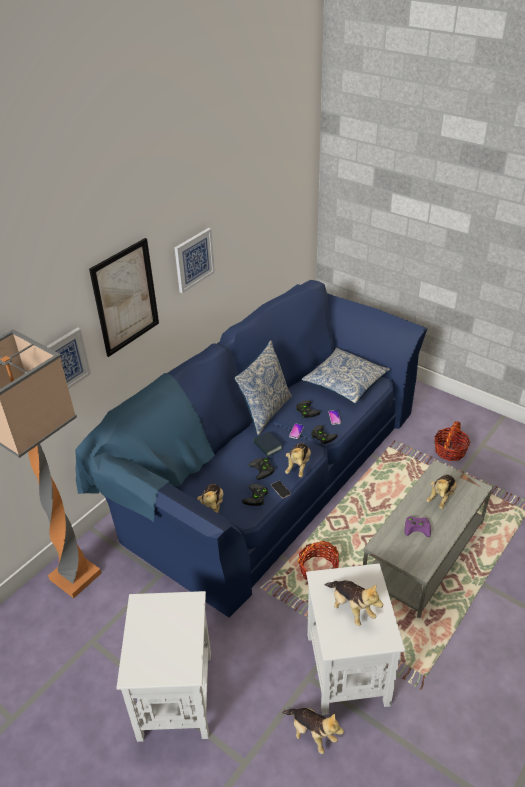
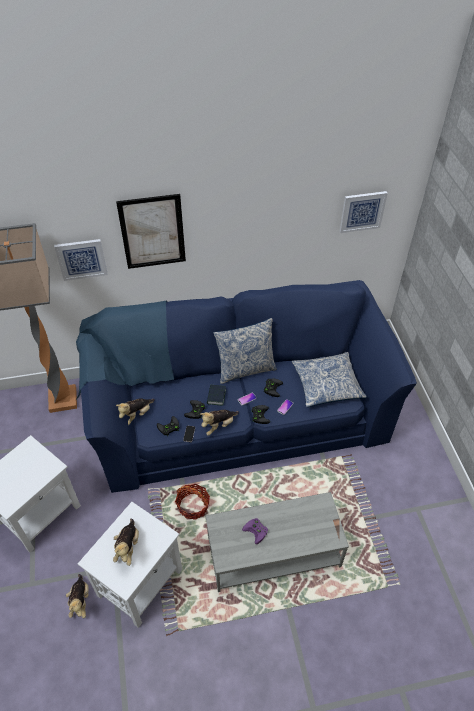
camera: 40 degrees right, 10 degrees up
(194, 260) = (235, 224): picture -> picture (362, 211)
(441, 497) = (300, 523): plush toy -> none
(449, 451) = (385, 494): basket -> none

